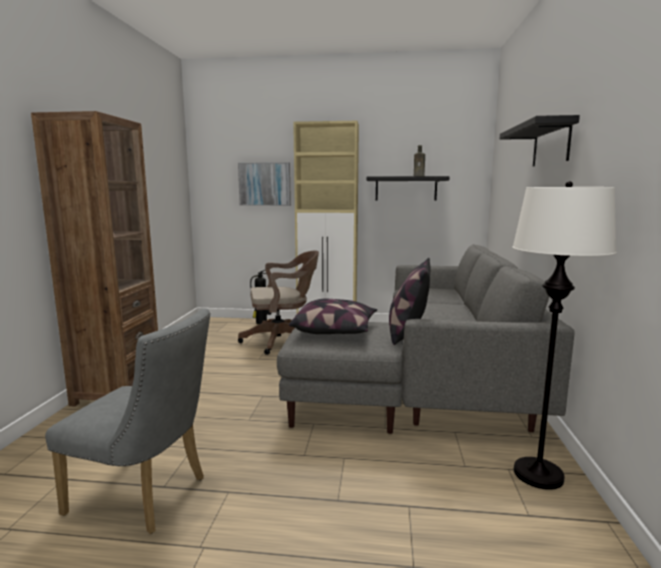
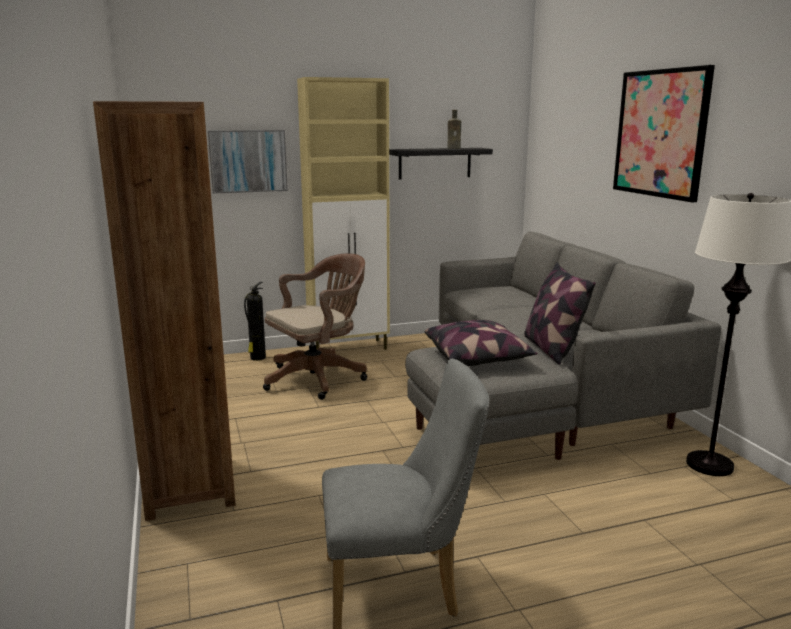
camera: 25 degrees left, 5 degrees up
(551, 144) = (660, 133): black shelf -> picture

